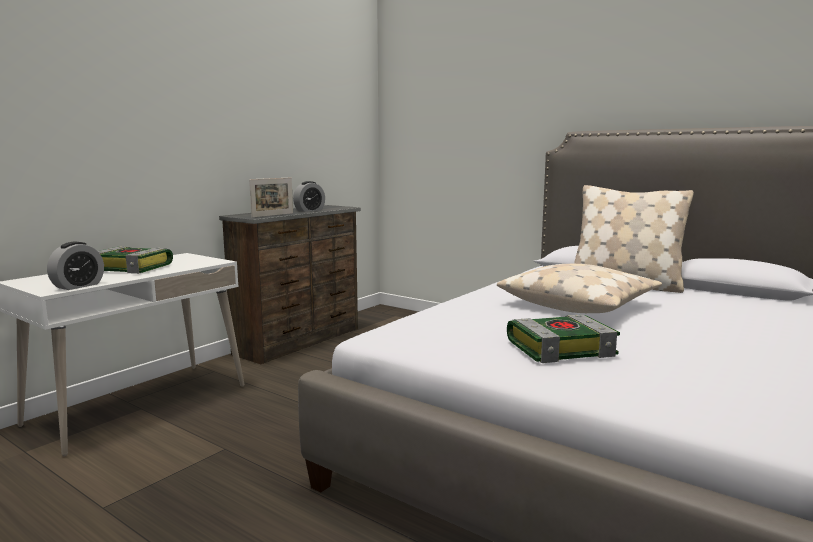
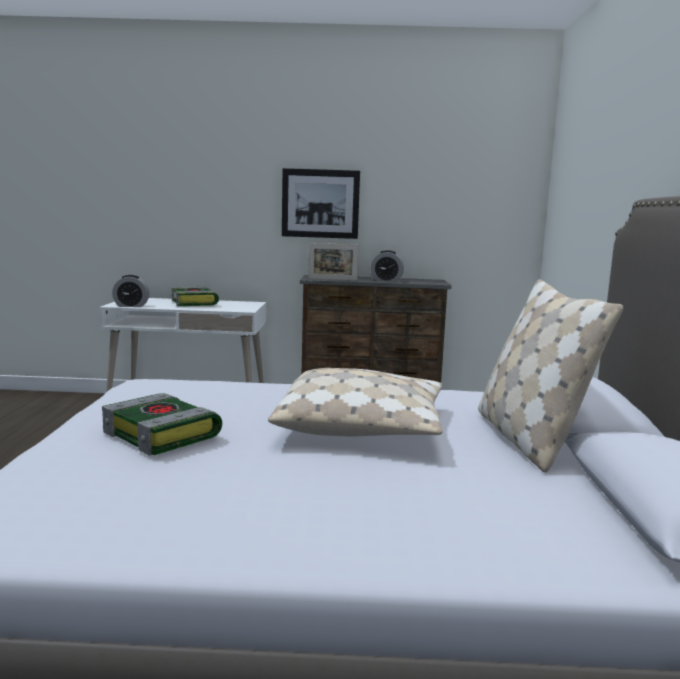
camera: 55 degrees right, 0 degrees up
(225, 136) = (320, 203): none -> picture

